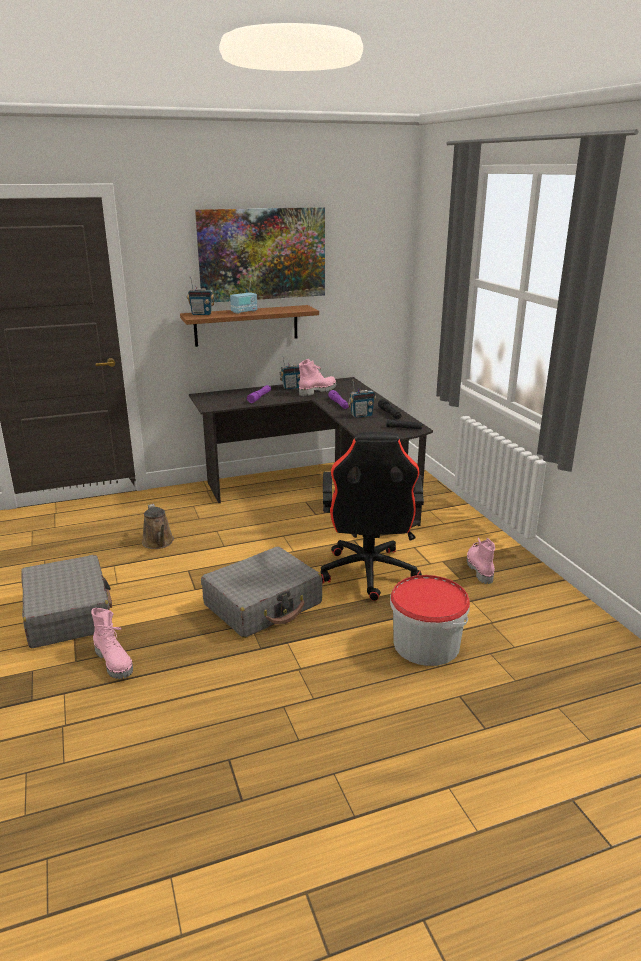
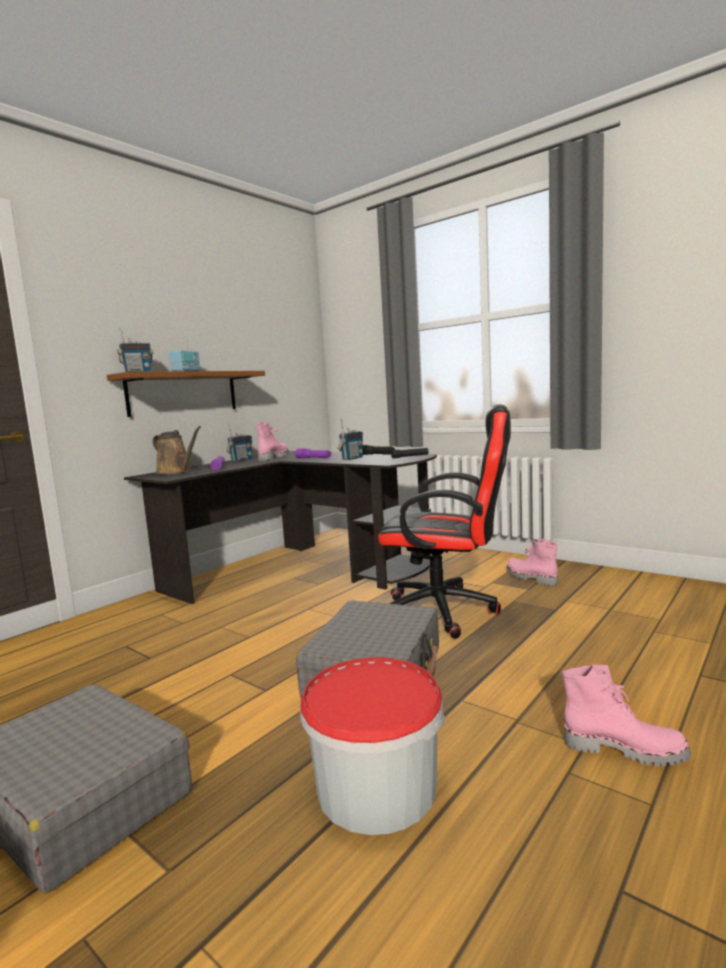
camera: 30 degrees left, 15 degrees down
(115, 662) = (248, 836): pink boot -> pink boot (624, 749)
(159, 543) = (152, 660): brown watering can -> brown watering can (176, 471)
(262, 254) = (193, 314): picture -> none
(368, 577) = (448, 613): black office chair -> black office chair turned 45 degrees counterclockwise
(426, 644) = (593, 645): bucket -> bucket (376, 788)

